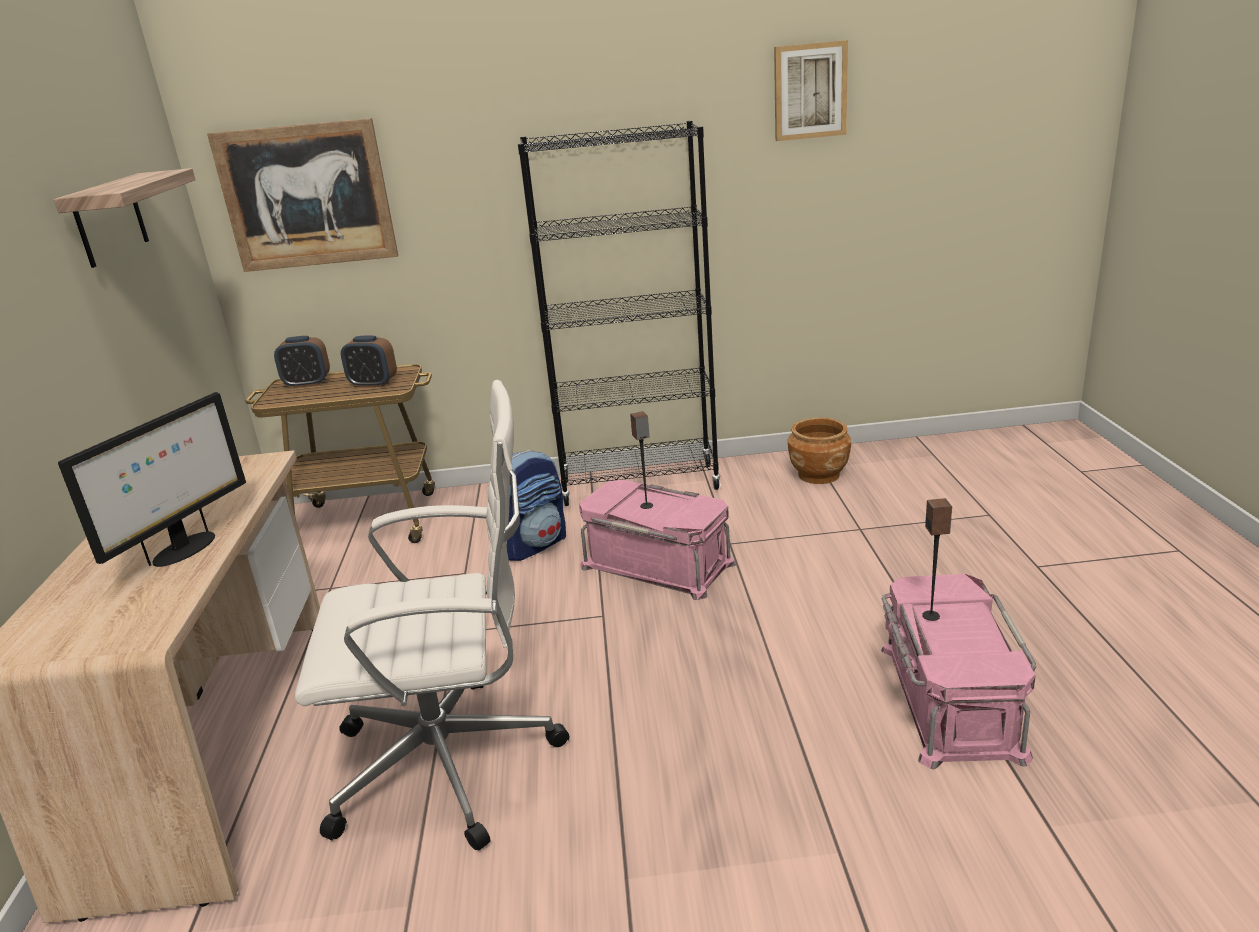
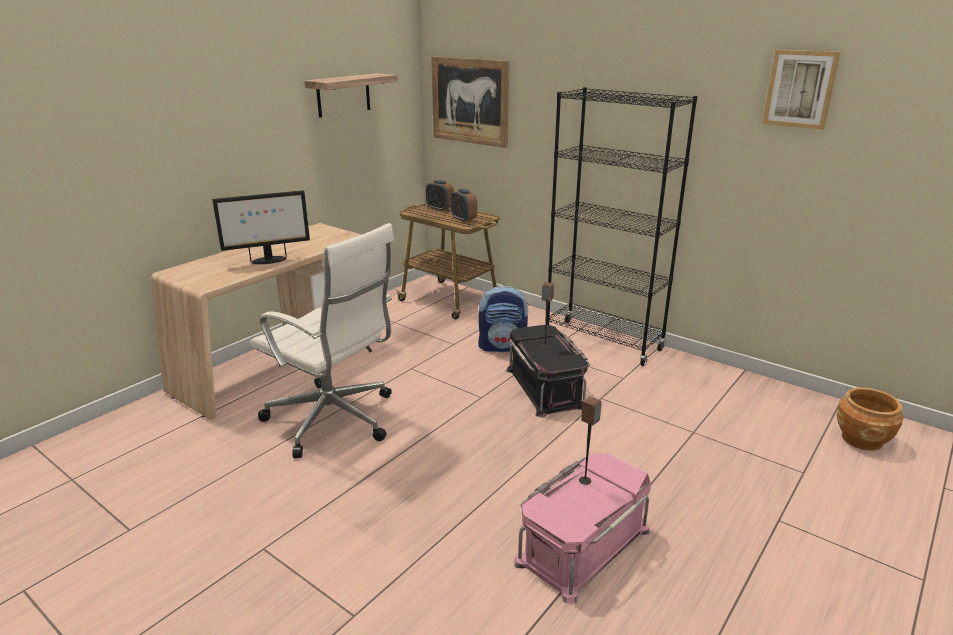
camera: 40 degrees right, 0 degrees up
(658, 563) = (546, 387): pink storage box -> black storage box
(819, 475) = (723, 389): brown planter -> brown planter (862, 439)

